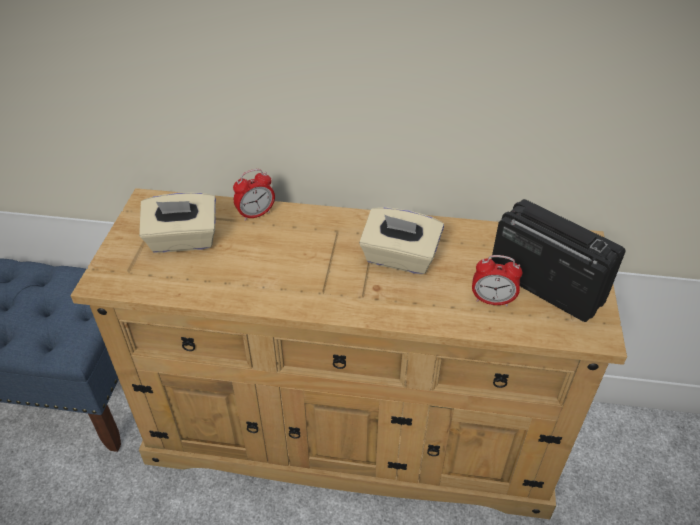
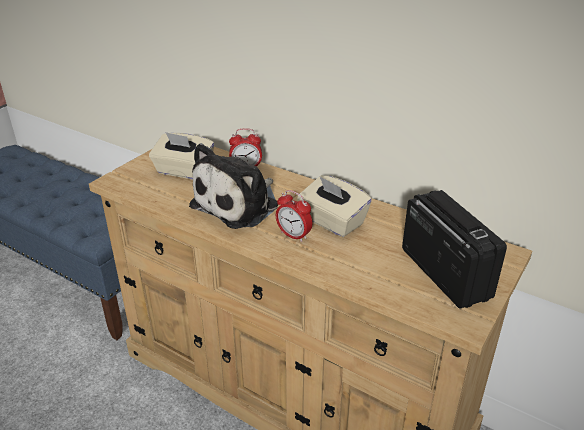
camera: 25 degrees right, 10 degrees down
(283, 267) = (239, 204): none -> plush toy
(492, 300) = (387, 270): alarm clock -> alarm clock (293, 235)

